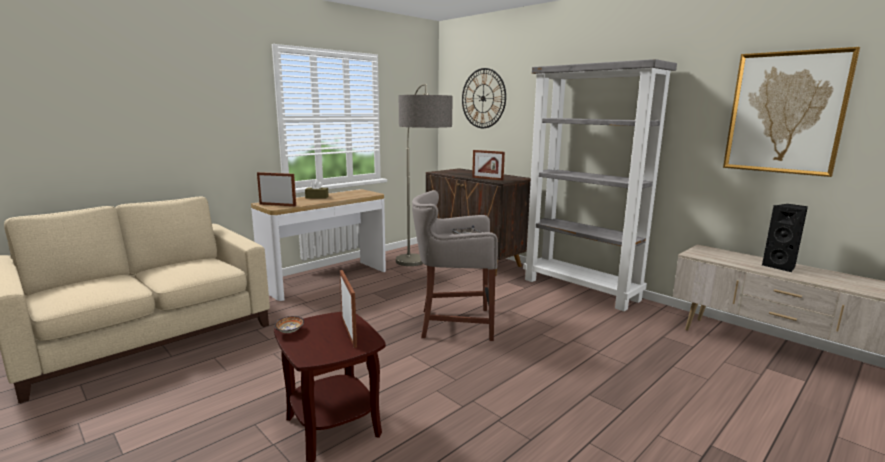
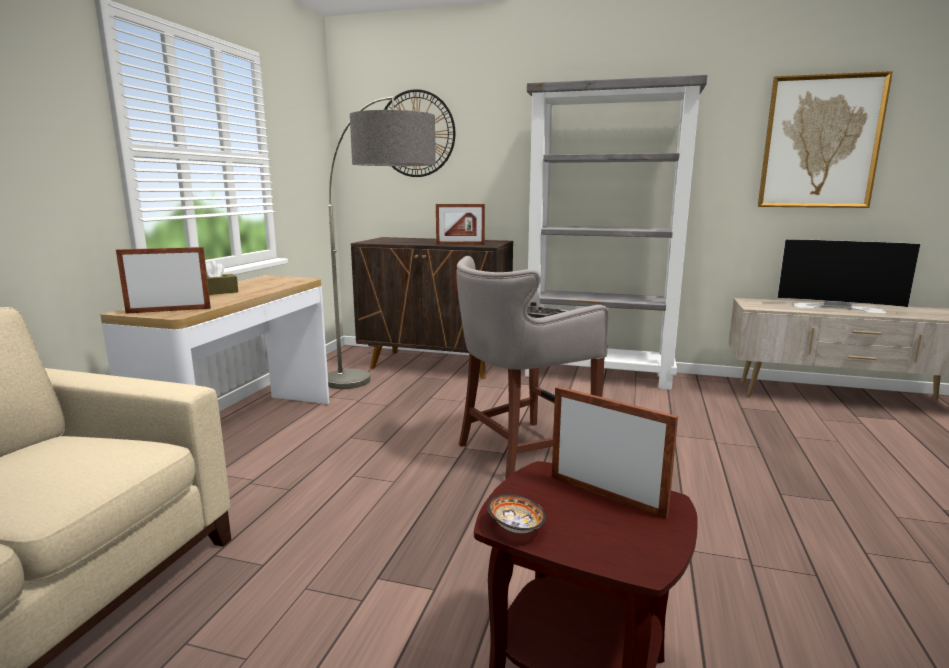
camera: 30 degrees left, 0 degrees up
(781, 266) = (838, 307): black speaker -> television

